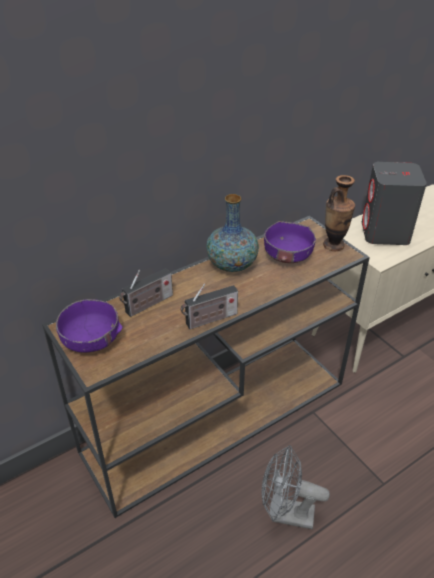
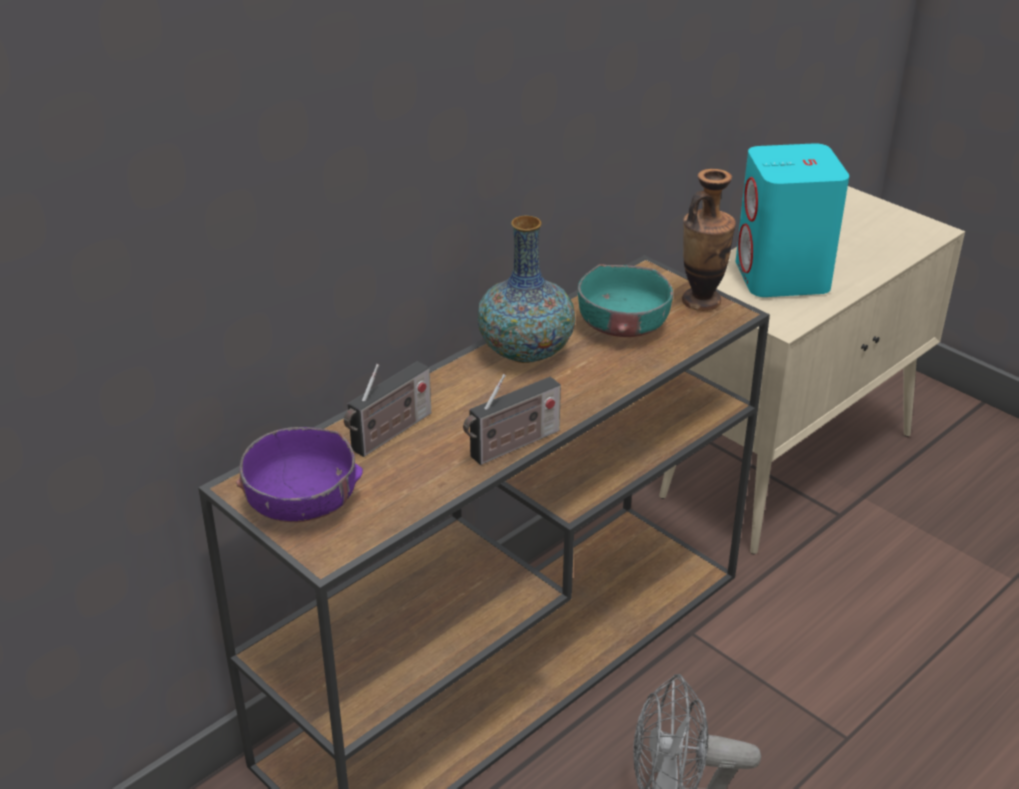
camera: 10 degrees left, 5 degrees down
(287, 255) = (622, 325): purple bowl -> turquoise bowl
(385, 233) = (782, 277): grey speaker -> turquoise speaker

